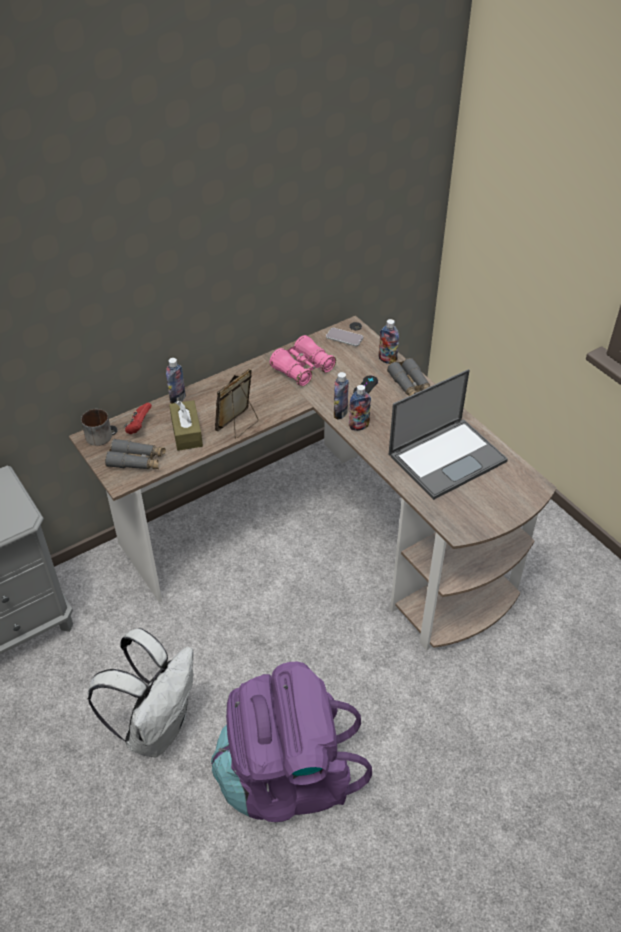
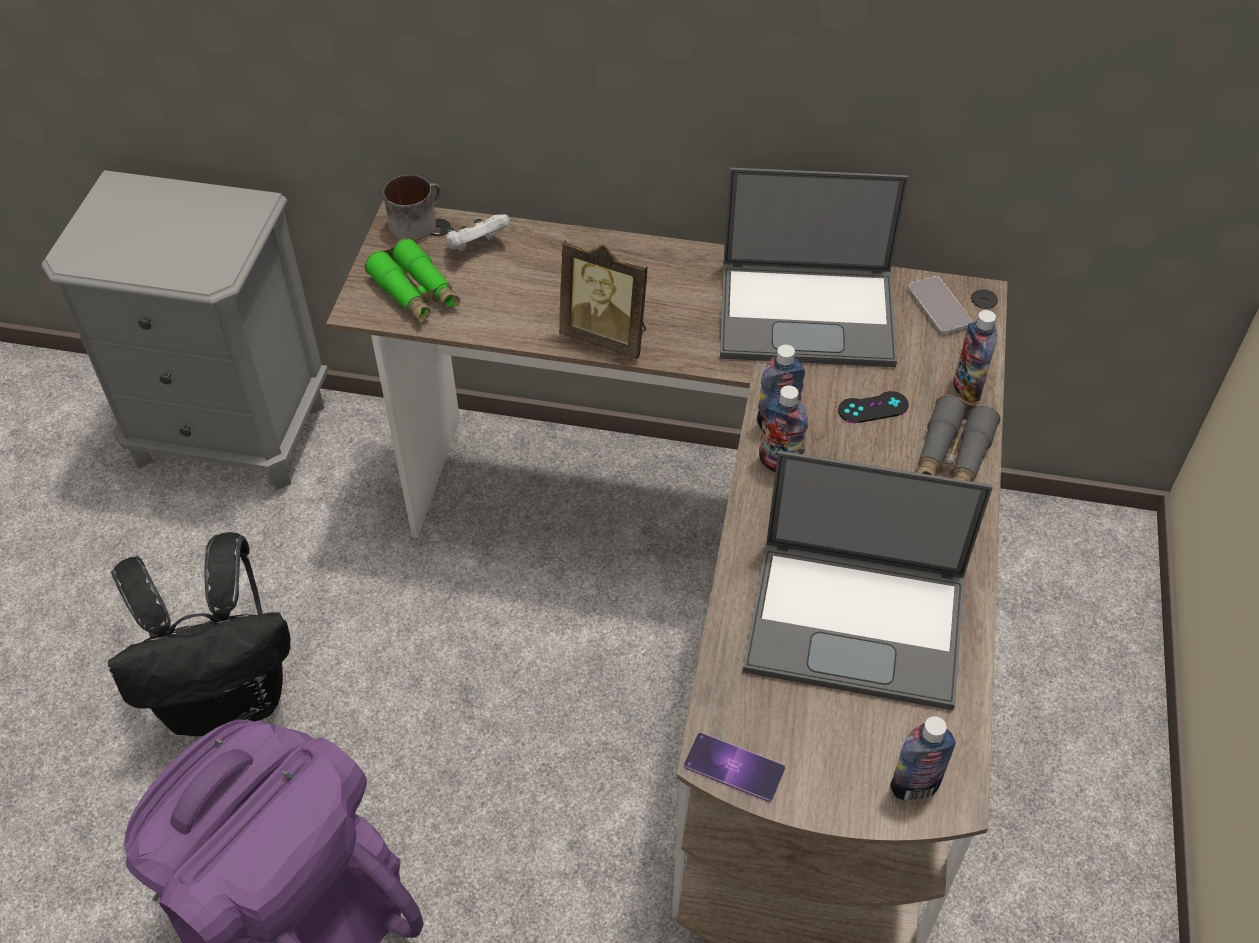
camera: 45 degrees right, 5 degrees up
(137, 461) = (416, 293): grey binoculars -> green binoculars
(139, 426) = (476, 246): red game controller -> white game controller
(157, 727) = (229, 697): white backpack -> black backpack
(177, 399) = (576, 240): bottle -> bottle (914, 787)
(186, 432) = (526, 297): brown tissue box -> none
(238, 425) = (607, 336): picture frame -> picture frame turned 150 degrees counterclockwise
(303, 369) = (809, 313): pink binoculars -> laptop
(467, 529) = (734, 767): none -> phone

